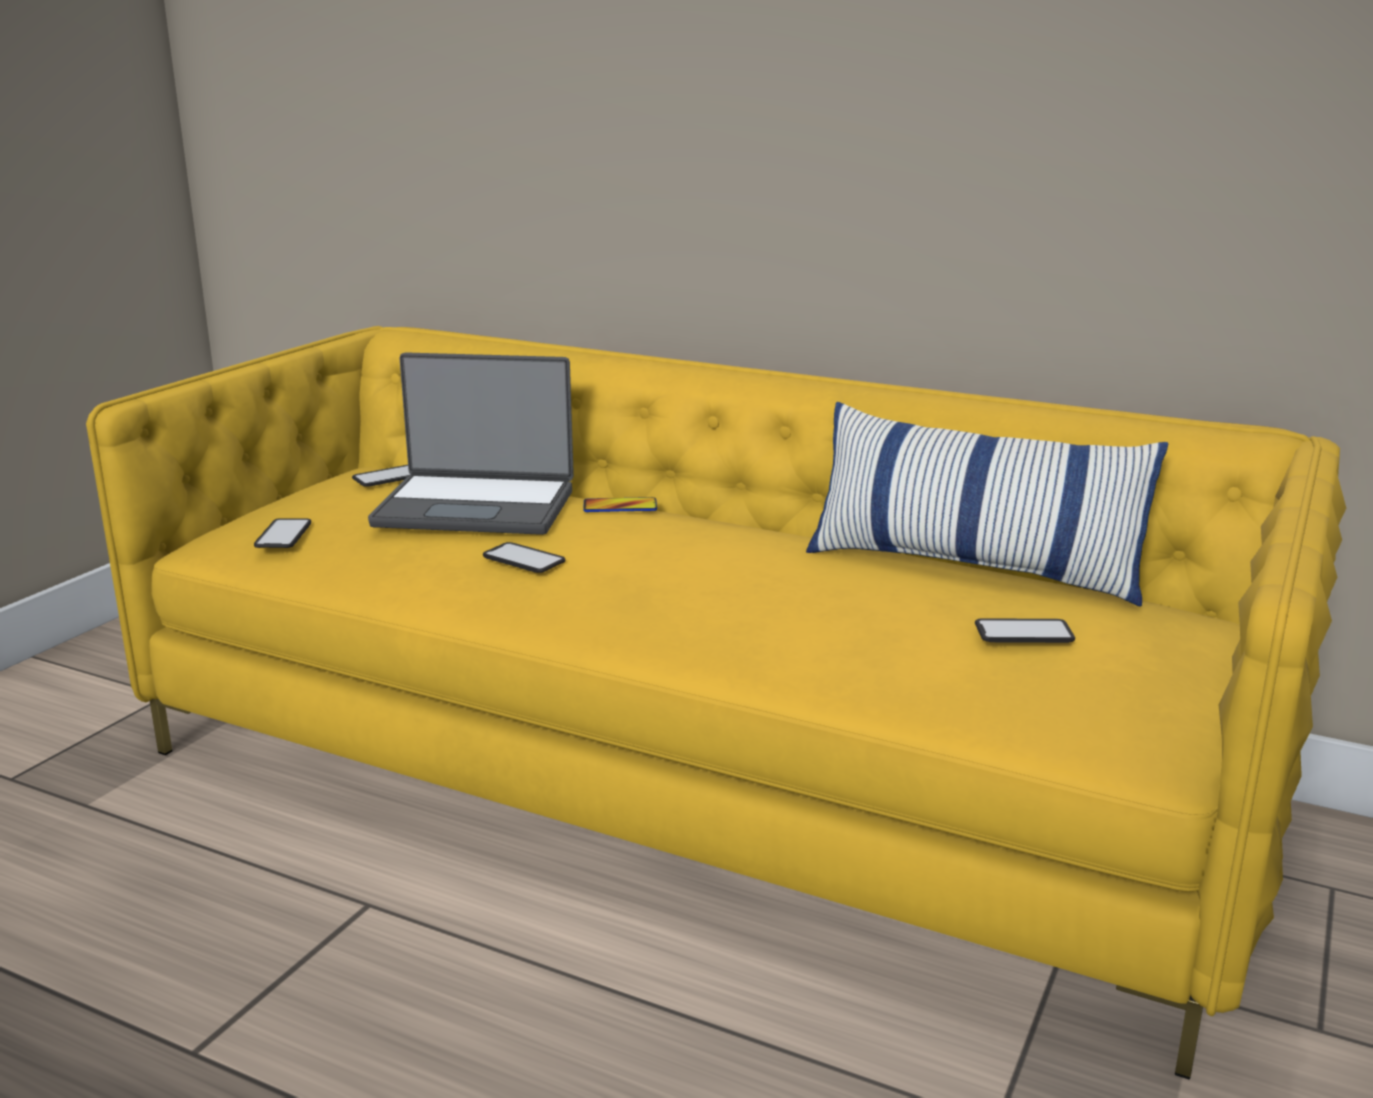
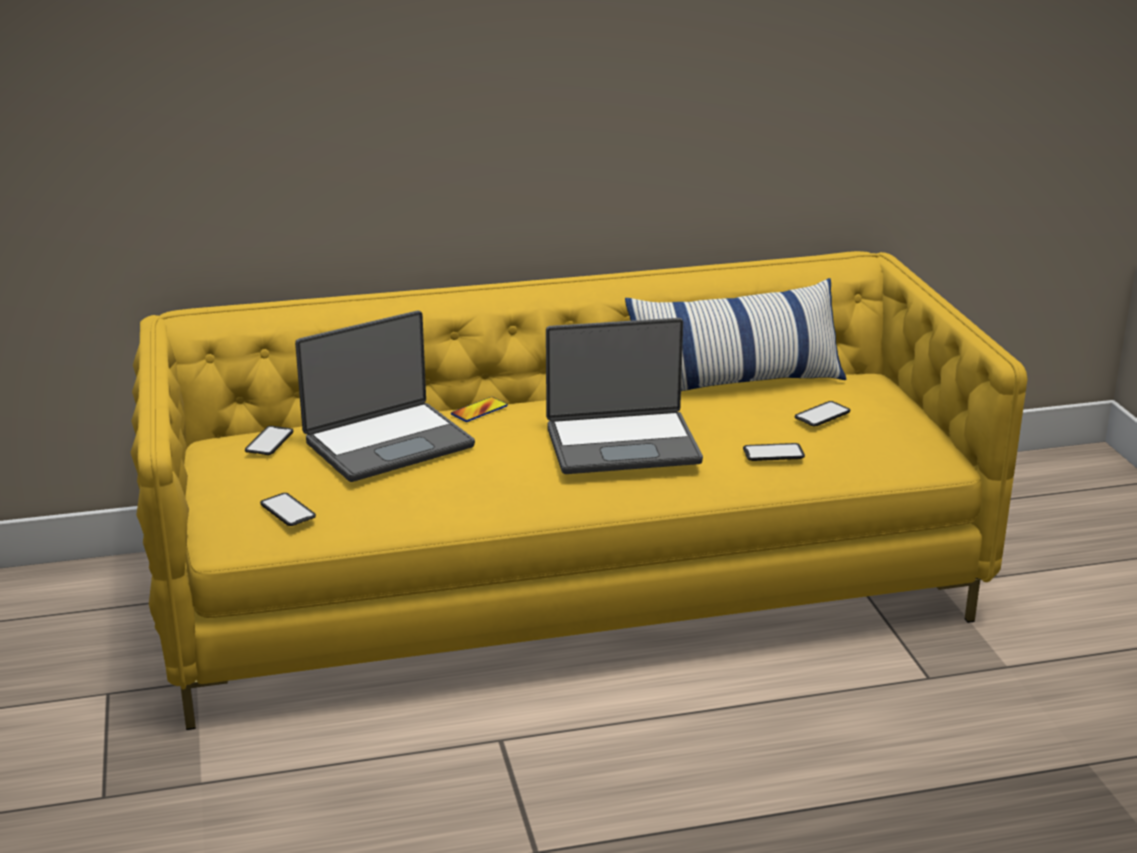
camera: 40 degrees left, 5 degrees up
(524, 559) = (491, 468): phone -> phone (773, 453)
(701, 581) = (622, 444): none -> laptop

